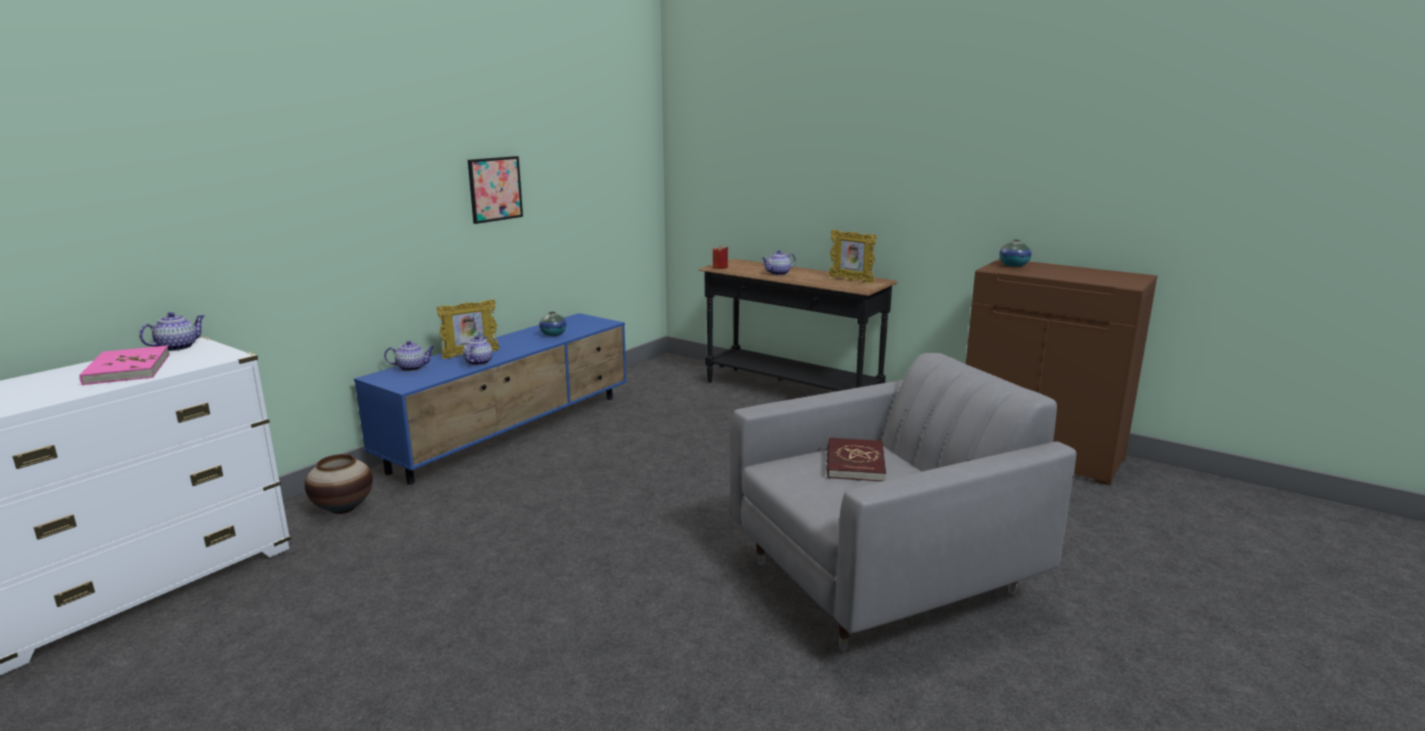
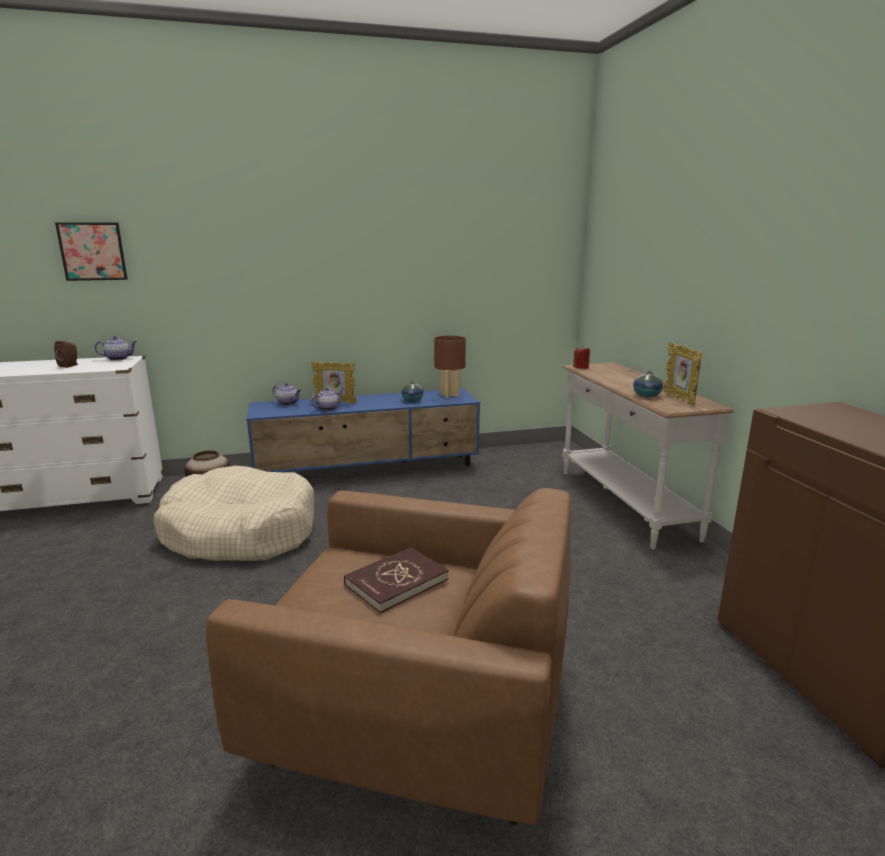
camera: 40 degrees right, 0 degrees up
(127, 369) = (70, 365): pink book -> brown speaker
(482, 531) = (240, 532): none -> beige dog bed
(495, 189) = (387, 277): picture -> picture (92, 251)
(580, 322) = (449, 395): none -> brown table lamp
(778, 273) = (619, 381): teapot -> none
(790, 392) = (623, 503): black console table -> white console table
(883, 578) = (416, 719): grey armchair -> brown armchair
(1013, 265) = (829, 413): vase -> vase (646, 395)

